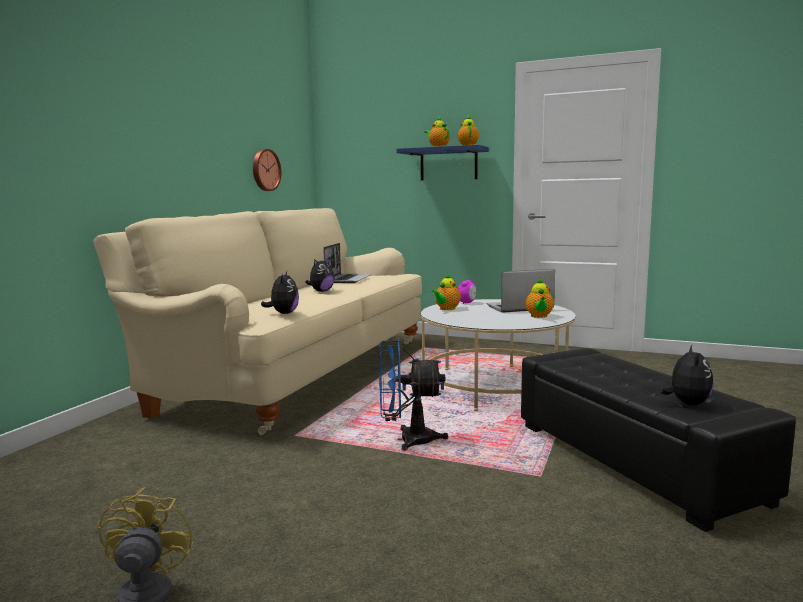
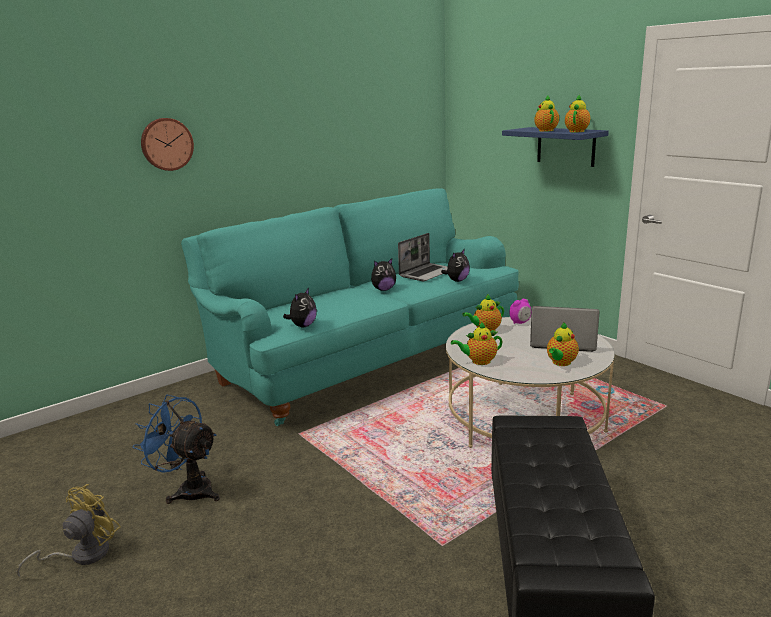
camera: 30 degrees right, 10 degrees up
(265, 170) = (373, 151): wall clock -> wall clock (166, 144)
(296, 372) = (366, 357): beige sofa -> turquoise sofa
(407, 440) = (376, 465): blue fan -> blue fan (189, 489)
(474, 323) = (479, 361): none -> teapot
(686, 403) = (554, 535): plush toy -> plush toy (457, 280)

